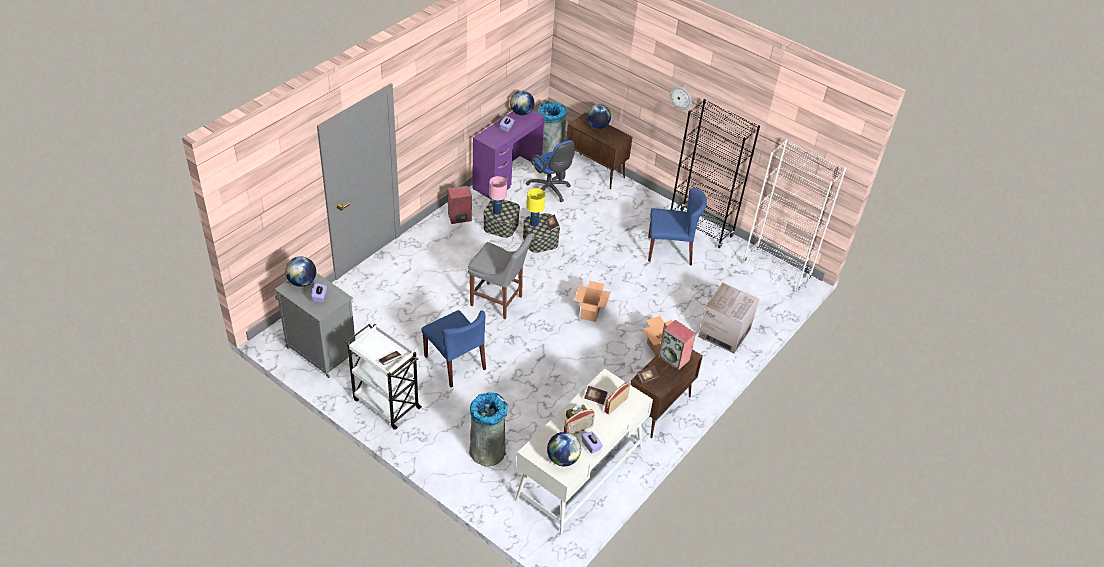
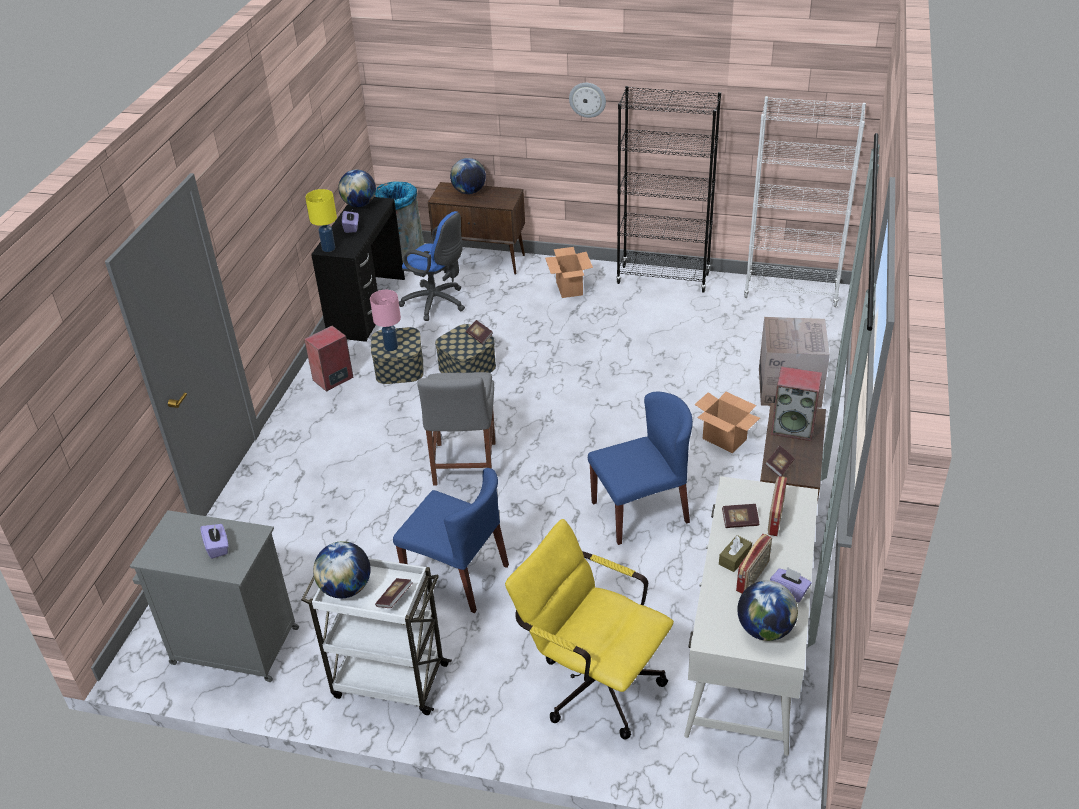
camera: 20 degrees left, 5 degrees down
(302, 282) = (173, 536): globe -> globe (346, 588)
(487, 450) = (591, 681): grey trash can -> yellow office chair
(498, 302) = (463, 466): grey chair -> grey chair turned 90 degrees clockwise
(507, 177) = (366, 307): purple desk -> black desk
(534, 224) = (454, 343): yellow table lamp -> yellow table lamp (328, 248)
(590, 312) = (600, 430): cardboard box -> cardboard box (569, 288)
(670, 250) = (645, 317): blue chair -> blue chair (640, 511)

